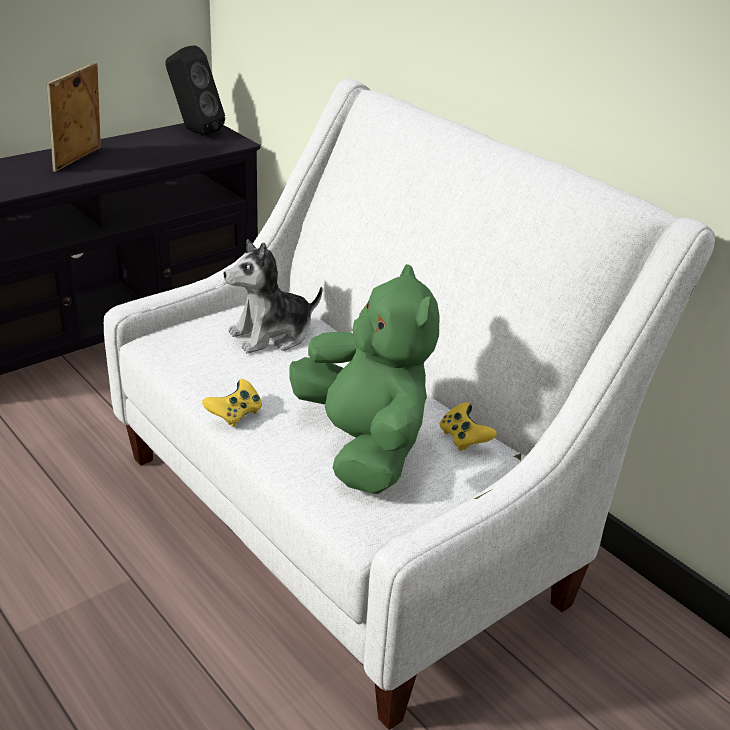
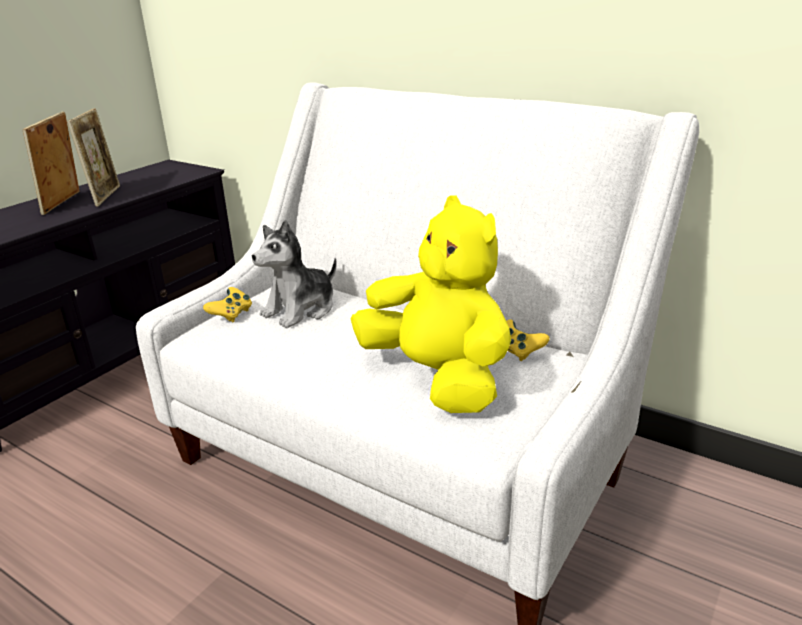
camera: 15 degrees left, 5 degrees down
(123, 159) = (105, 196): none -> picture frame
(194, 131) = (160, 169): black speaker -> none
(235, 415) = (304, 379): yellow game controller -> yellow game controller (231, 315)
(364, 447) = (438, 378): green plush toy -> yellow plush toy

